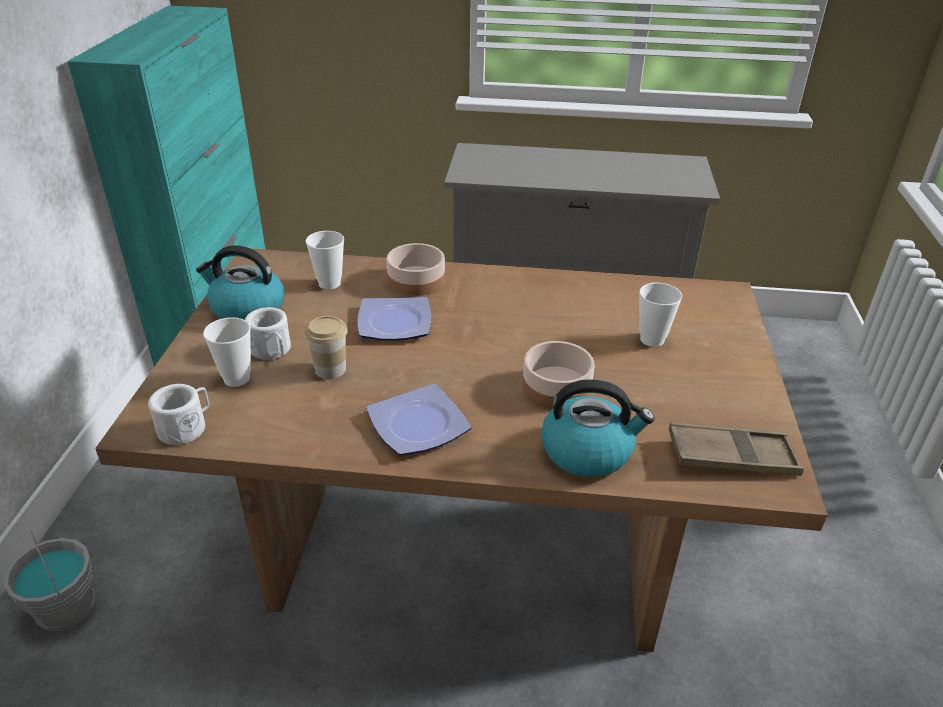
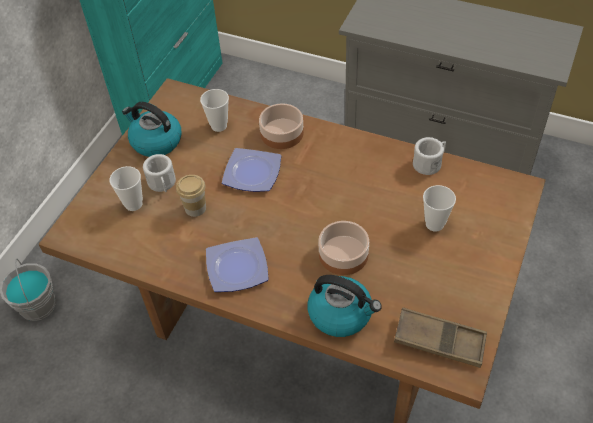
camera: 20 degrees right, 15 degrees up
(187, 427) = (94, 239): white mug -> white mug (429, 163)

